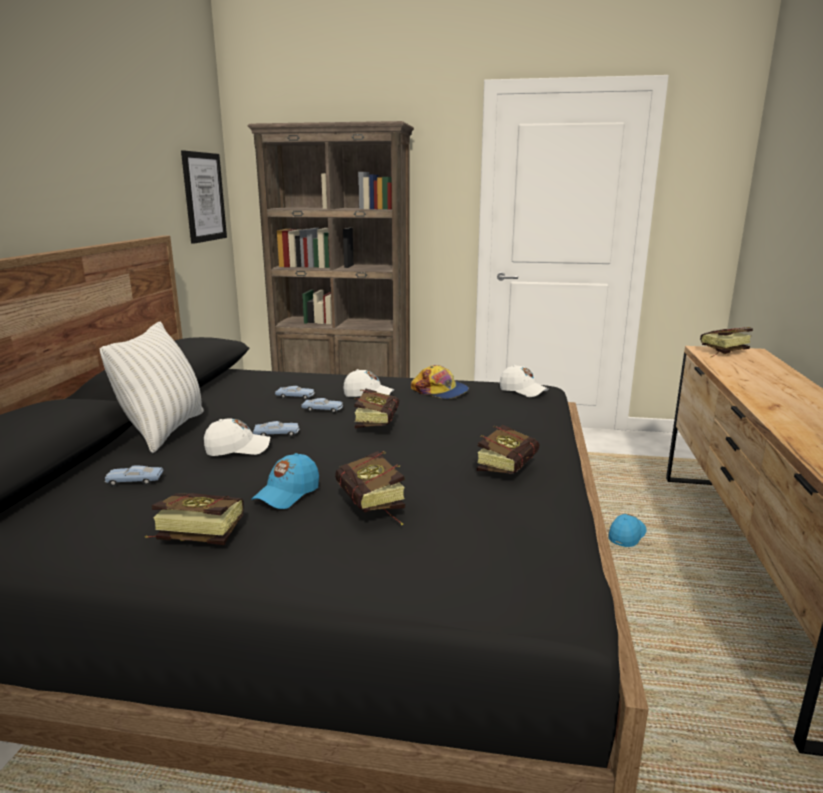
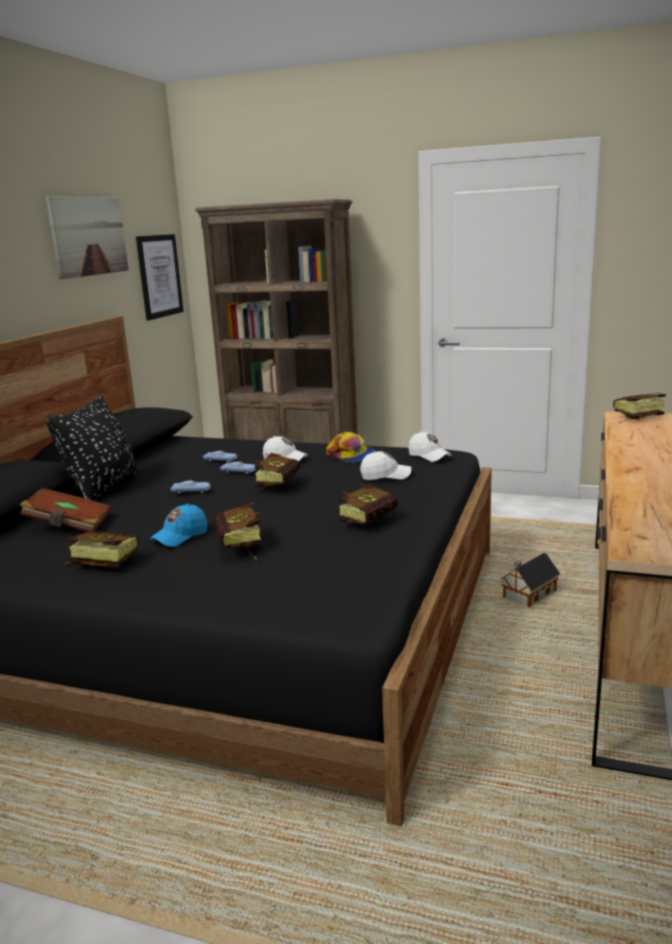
camera: 10 degrees right, 0 degrees up
(132, 142) = (88, 236): none -> picture
(134, 481) = (68, 525): blue toy car -> brown book
(165, 431) = (103, 488): white pillow -> black pillow
(238, 449) = (155, 502): white cap -> white cap (385, 475)
(627, 536) = (527, 595): blue cap -> toy house

